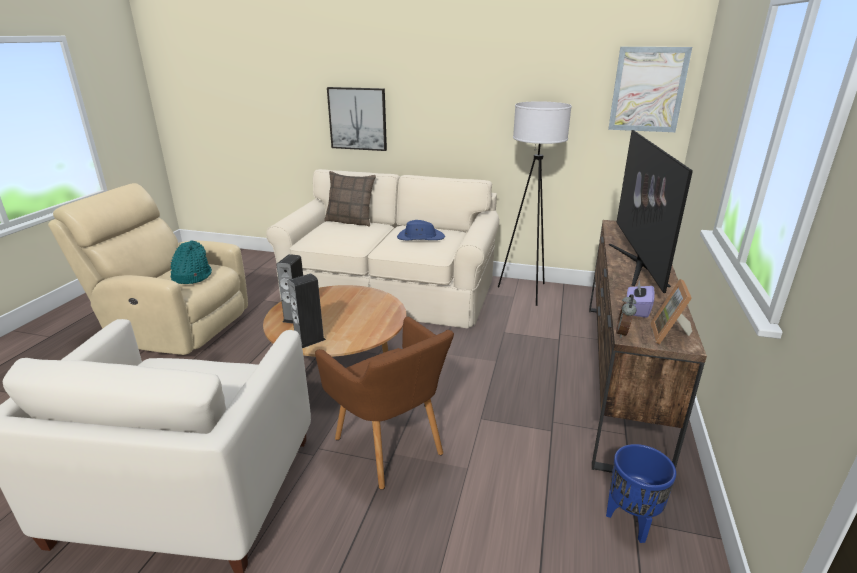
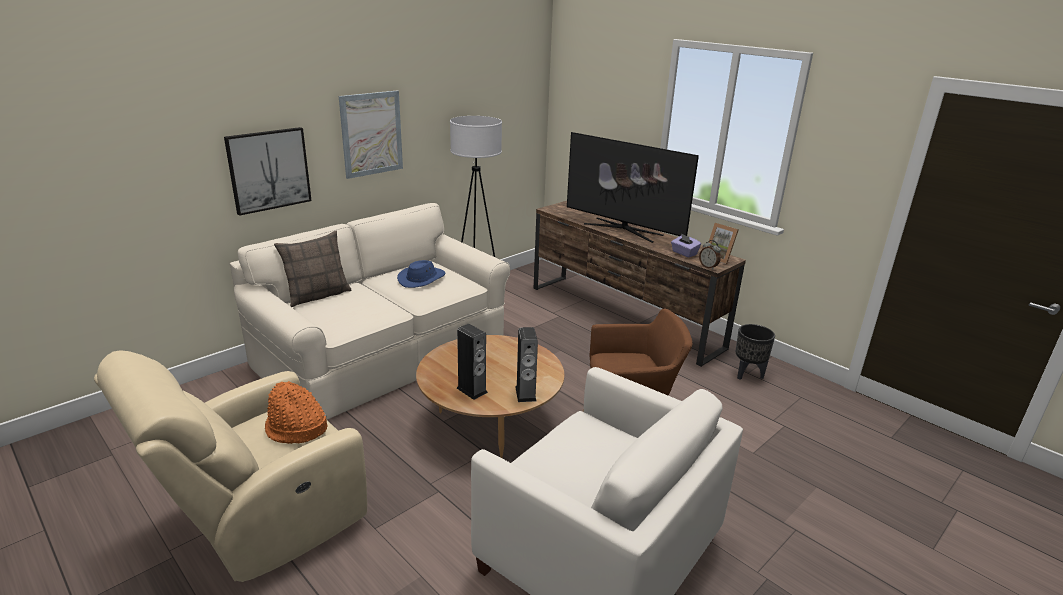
camera: 60 degrees left, 0 degrees up
(191, 276) = (296, 429): turquoise hat -> orange hat
(631, 522) = (748, 374): blue planter -> black planter
(648, 90) = (522, 95): picture -> picture (371, 134)

